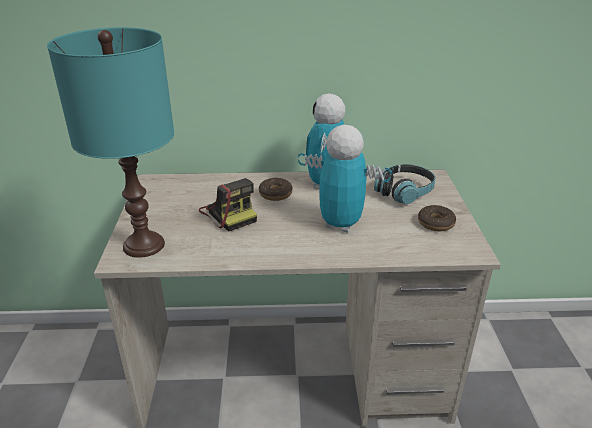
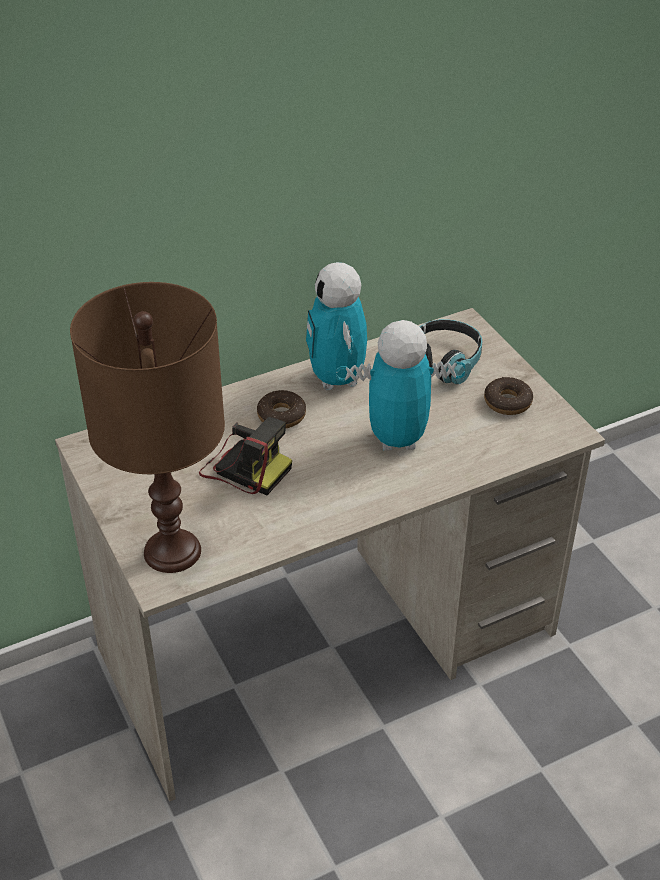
camera: 25 degrees left, 10 degrees up
(143, 245) = (172, 552): turquoise table lamp -> brown table lamp

